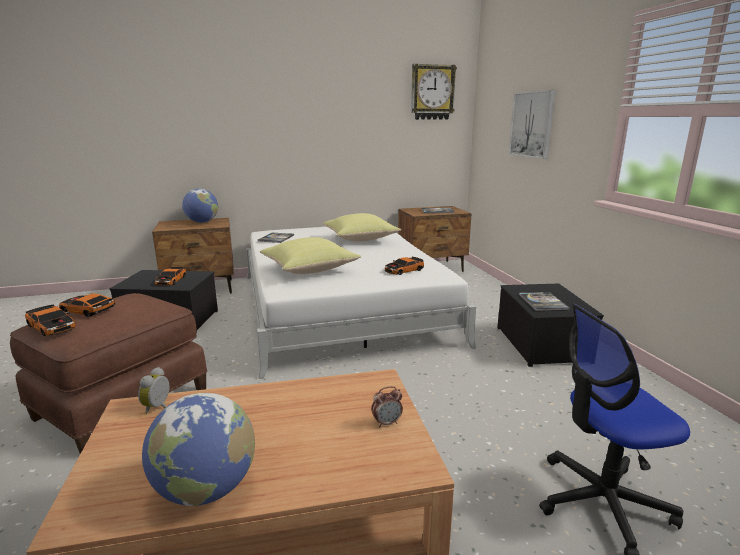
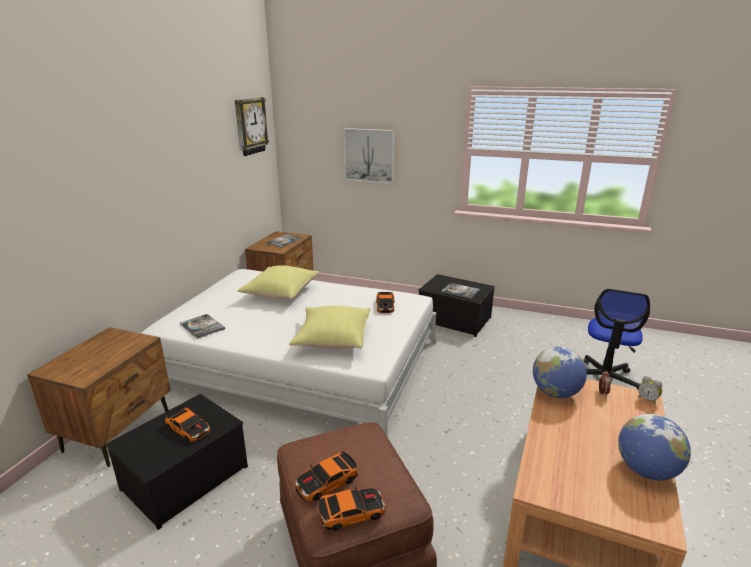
camera: 55 degrees left, 5 degrees up
(158, 407) = (541, 474): alarm clock -> alarm clock (647, 399)
(202, 222) = (101, 347): globe -> globe (555, 393)

